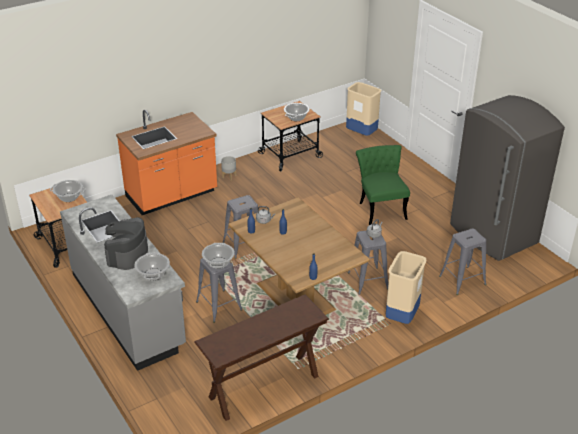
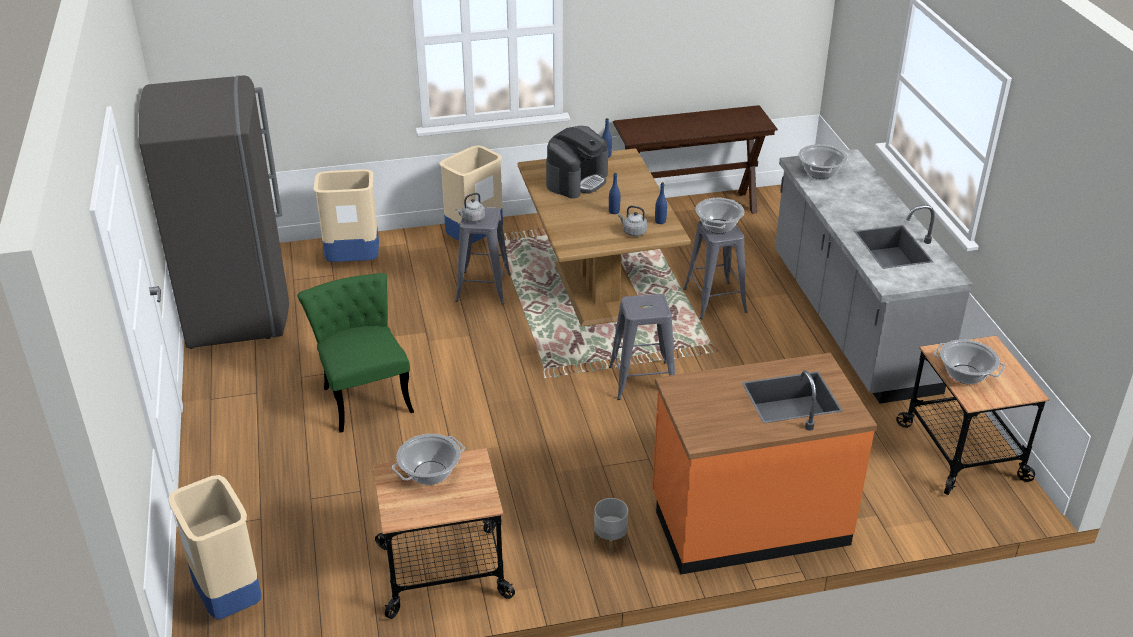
camera: 160 degrees left, 0 degrees up
(127, 254) = (855, 201): coffee machine -> coffee machine (577, 180)
(380, 208) = (364, 394): green chair -> green chair turned 150 degrees clockwise
(463, 280) = (353, 261): grey stool -> beige trash can

